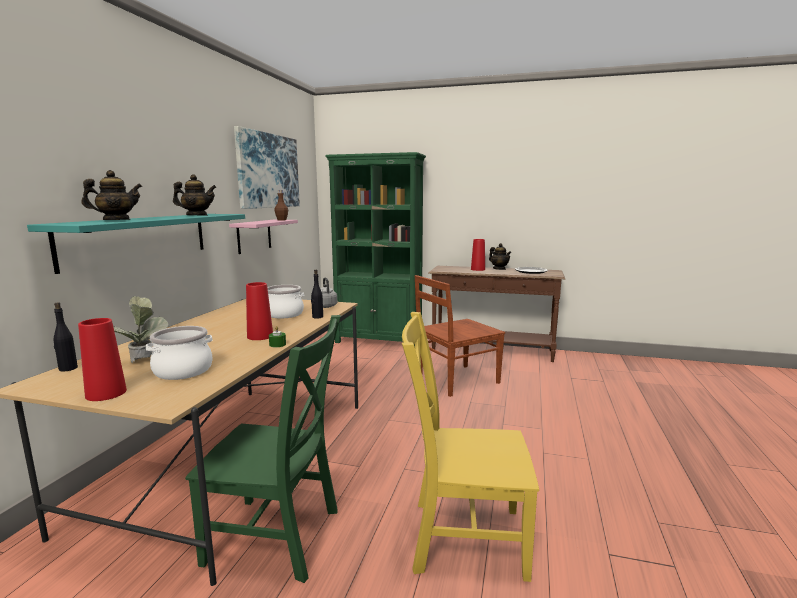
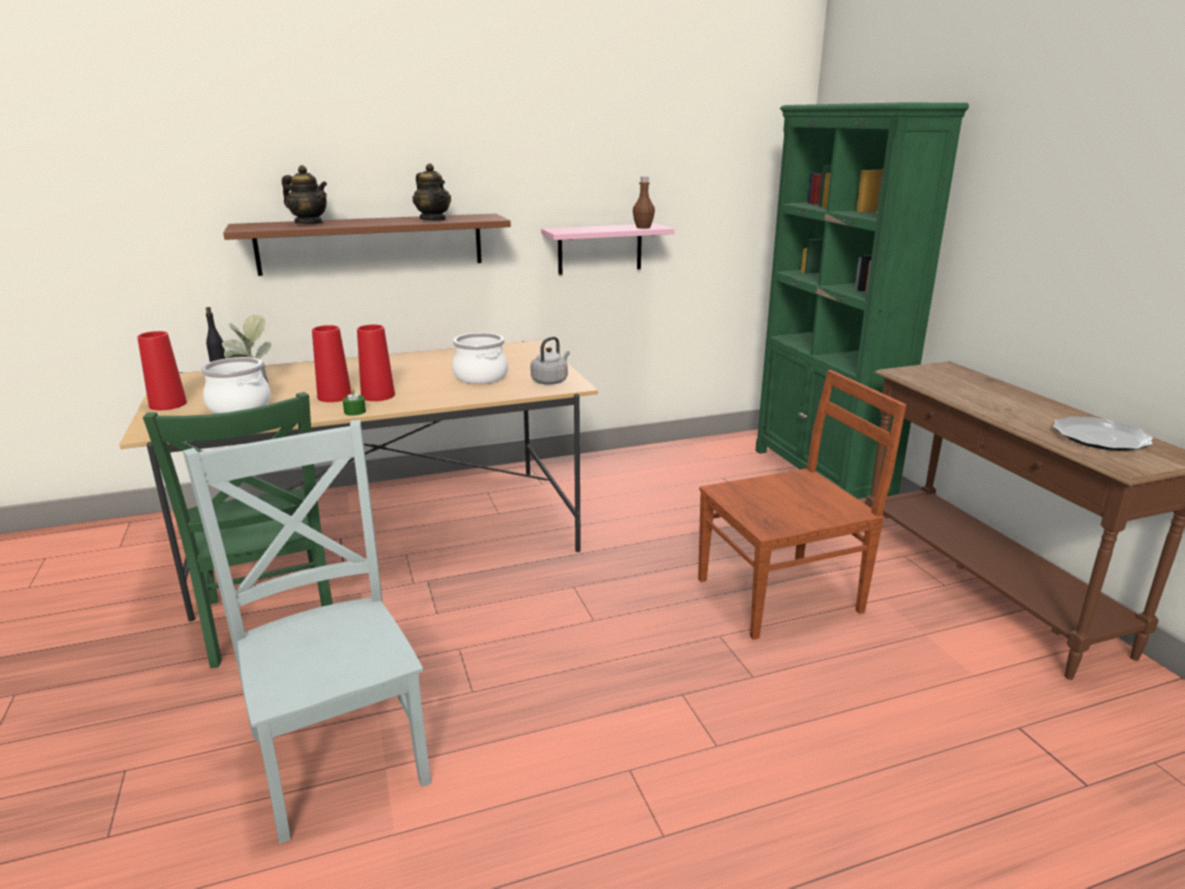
camera: 55 degrees right, 10 degrees up
(139, 238) = (371, 243): turquoise shelf -> brown shelf
(268, 171) = (651, 142): picture -> none
(317, 317) = (491, 393): black bottle -> none
(456, 380) = (783, 595): brown chair -> brown chair turned 135 degrees clockwise
(462, 537) = (339, 751): yellow chair -> grey chair
(478, 269) = (991, 394): red vase -> red vase (334, 396)
(499, 269) = (1046, 407): teapot -> none

